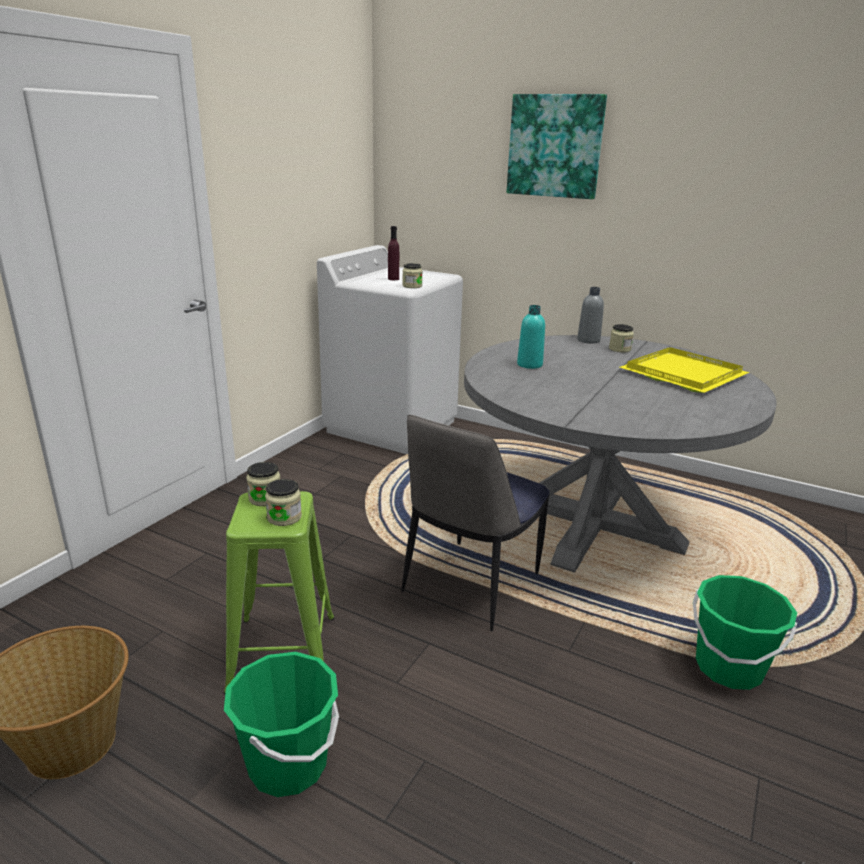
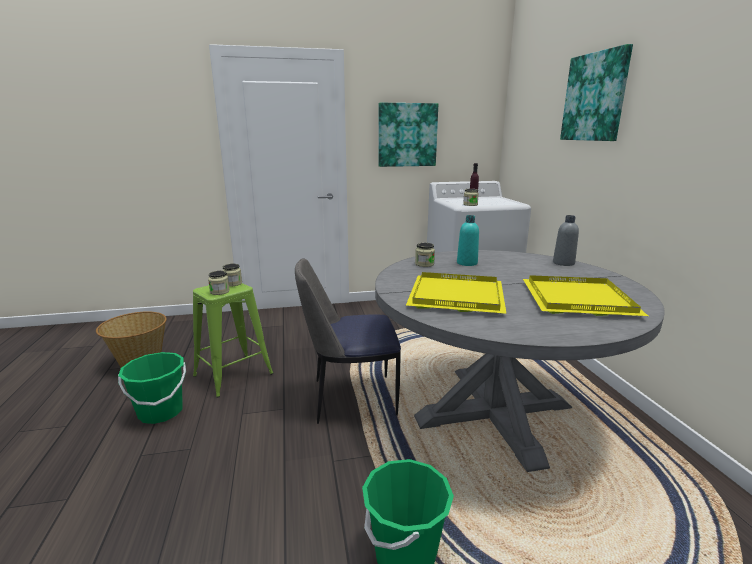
camera: 50 degrees right, 5 degrees down
(282, 187) = (407, 135): none -> picture
(619, 349) = (573, 273): jar -> jar (424, 264)
(619, 402) = (458, 296): none -> yellow tray

